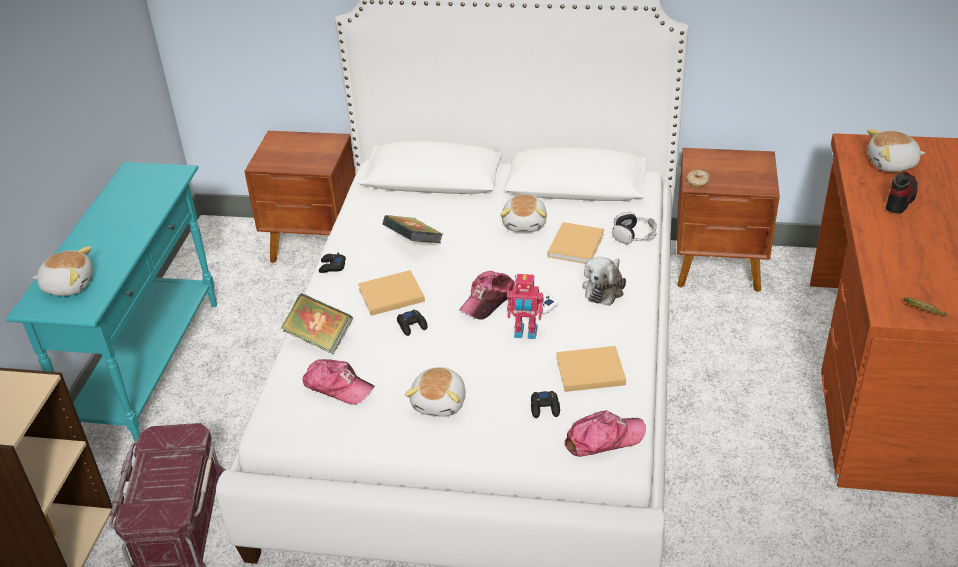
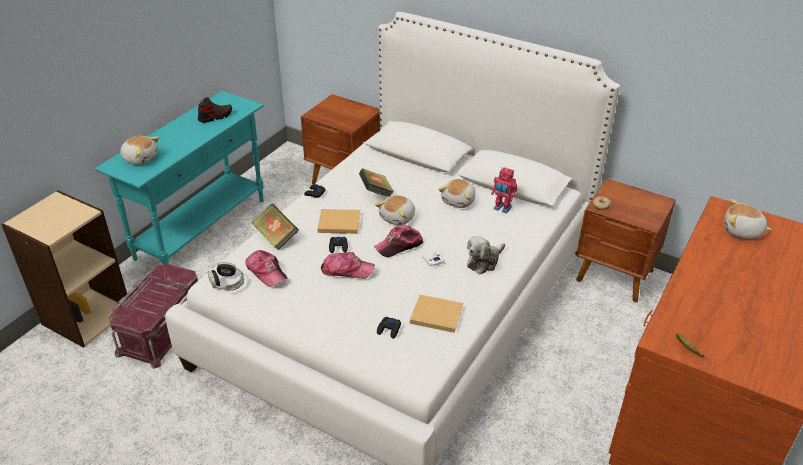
camera: 20 degrees right, 0 degrees up
(440, 402) = (324, 303): plush toy -> plush toy (398, 218)
(525, 333) = (409, 275): toy robot -> toy robot (502, 208)
(576, 244) = (485, 225): beige book -> none
(604, 439) = (414, 364): cap -> cap (347, 270)
(634, 235) = (530, 231): headphones -> headphones (227, 283)
(900, 200) = (729, 260): shoe -> shoe (215, 117)

